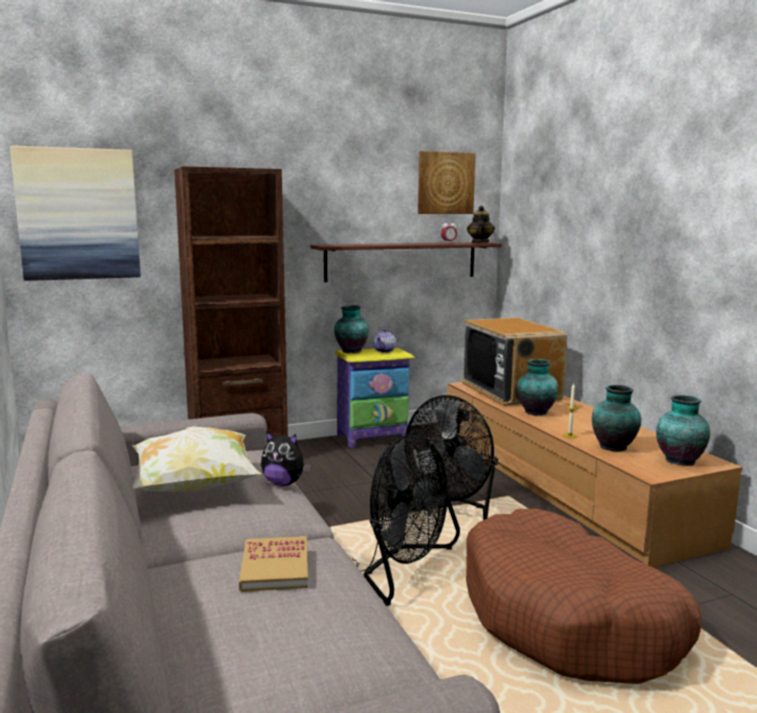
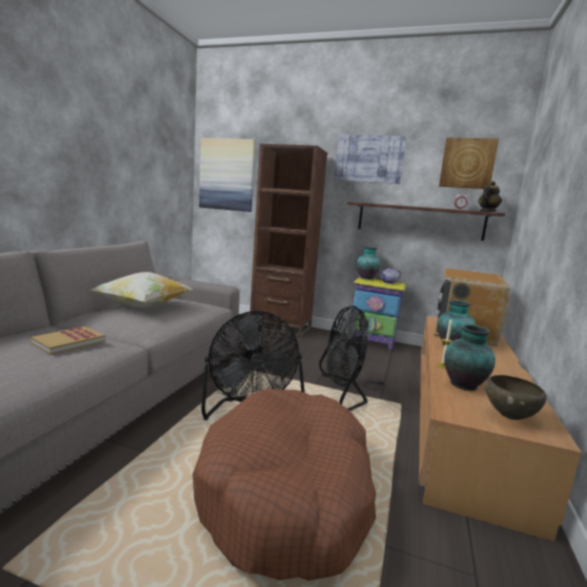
camera: 40 degrees right, 0 degrees up
(284, 483) = (185, 320): plush toy -> none
(326, 180) = (369, 159): none -> picture
(679, 460) = (509, 417): vase -> brown bowl

